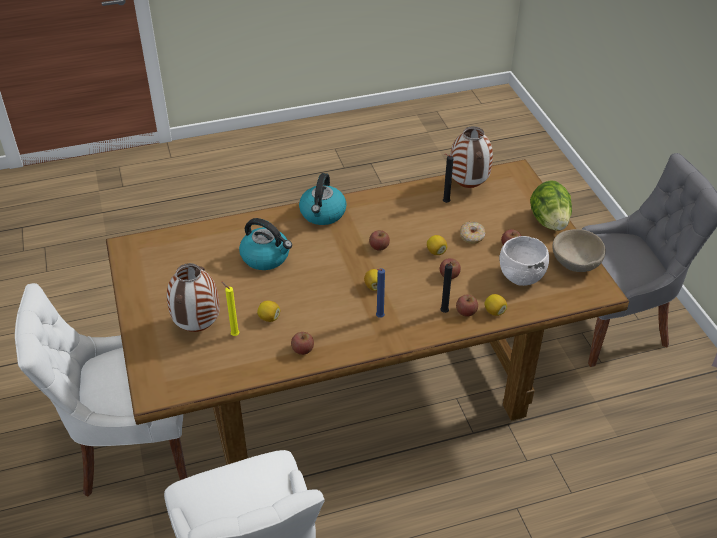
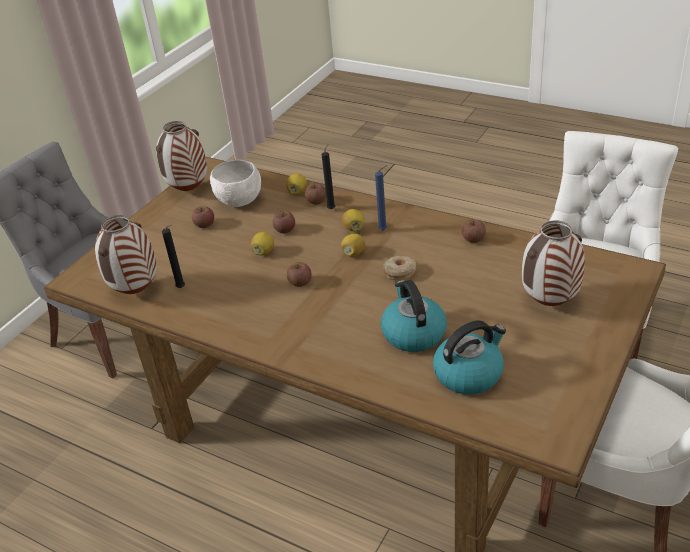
camera: 130 degrees left, 5 degrees down
(234, 334) = (521, 279): yellow candle -> none
(269, 318) = (474, 276): lemon -> lemon (354, 228)
(323, 214) = (300, 346): kettle -> kettle (469, 373)
(472, 236) = (216, 247): donut -> donut (400, 272)
(549, 221) = (143, 225): lettuce -> none
(575, 263) = (189, 190): beige bowl -> vase

